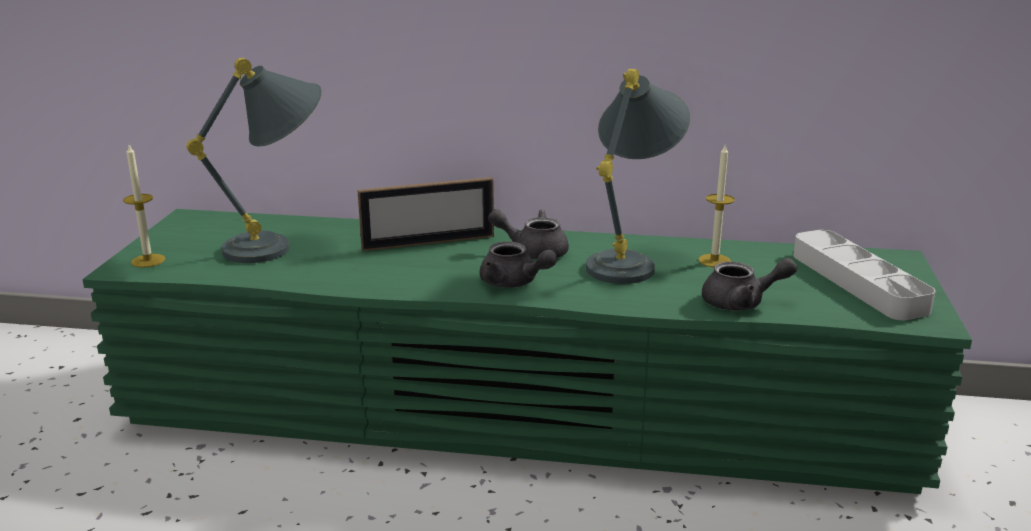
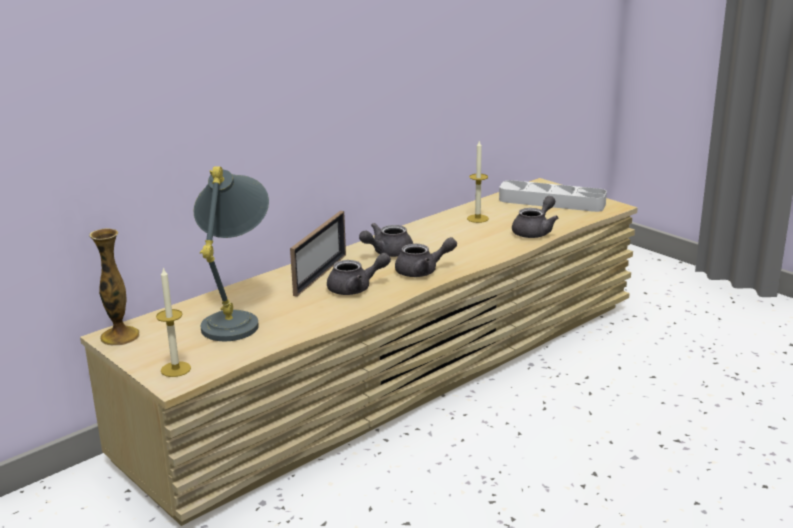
camera: 50 degrees left, 0 degrees up
(191, 220) = (120, 336): none -> vase
(419, 268) = (356, 288): none -> grey teapot
(518, 413) = (399, 374): green tv stand -> beige tv stand
(630, 260) = (443, 235): grey table lamp -> none

